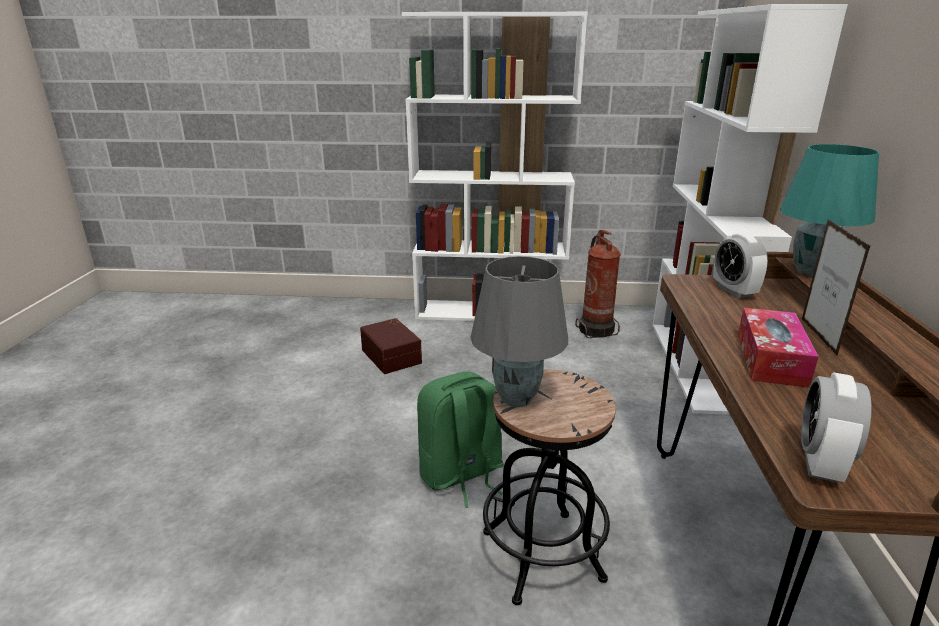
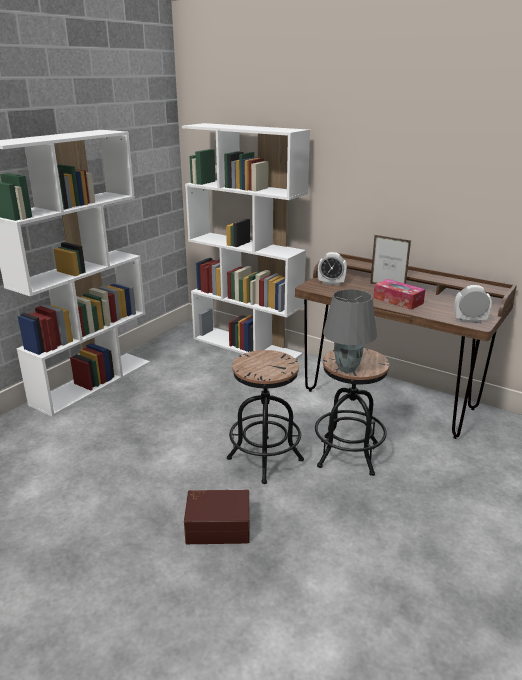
camera: 60 degrees left, 0 degrees up
(392, 356) = (94, 444): brown storage box -> brown storage box (218, 526)
(461, 475) = (265, 459): green backpack -> black stool
(596, 329) = (172, 356): fire extinguisher -> none
(811, 272) = (349, 262): turquoise table lamp -> none
(820, 463) = (469, 320): alarm clock -> alarm clock turned 135 degrees clockwise

